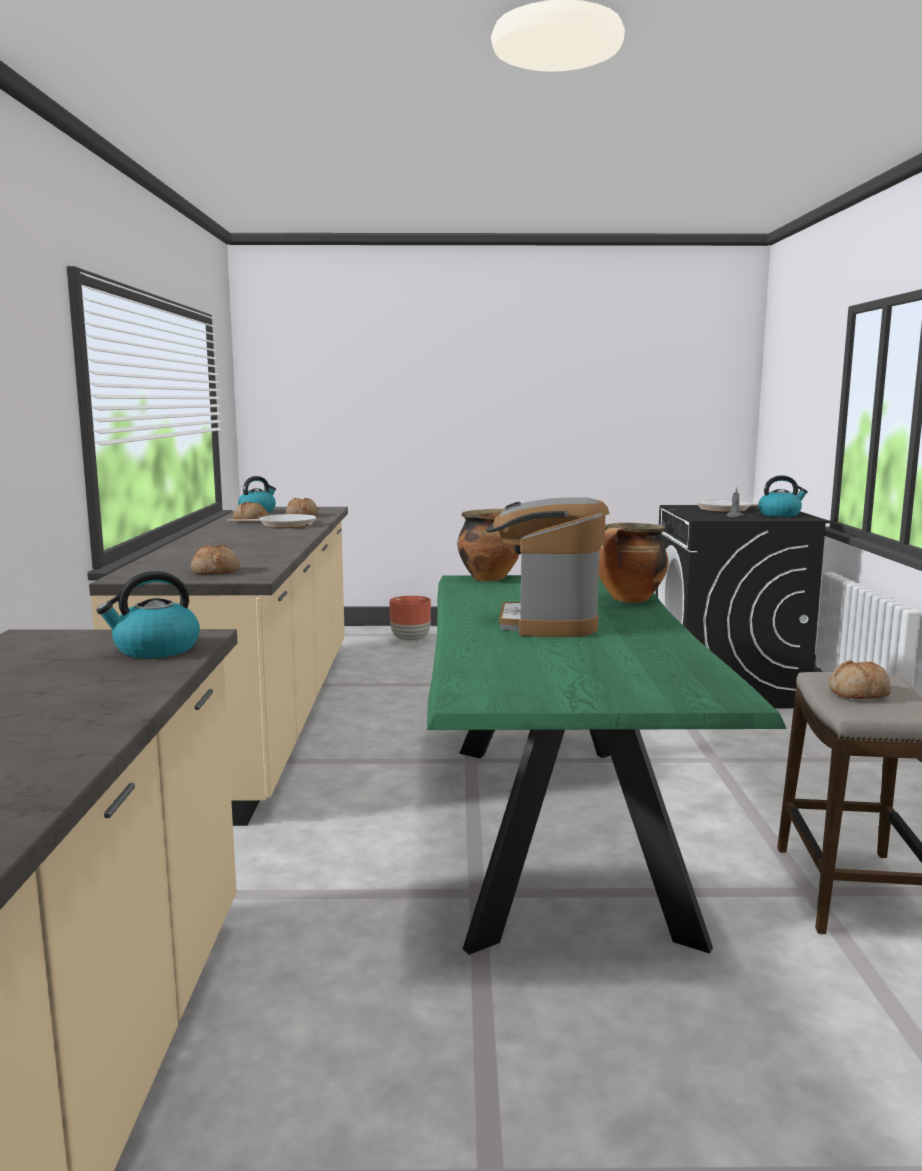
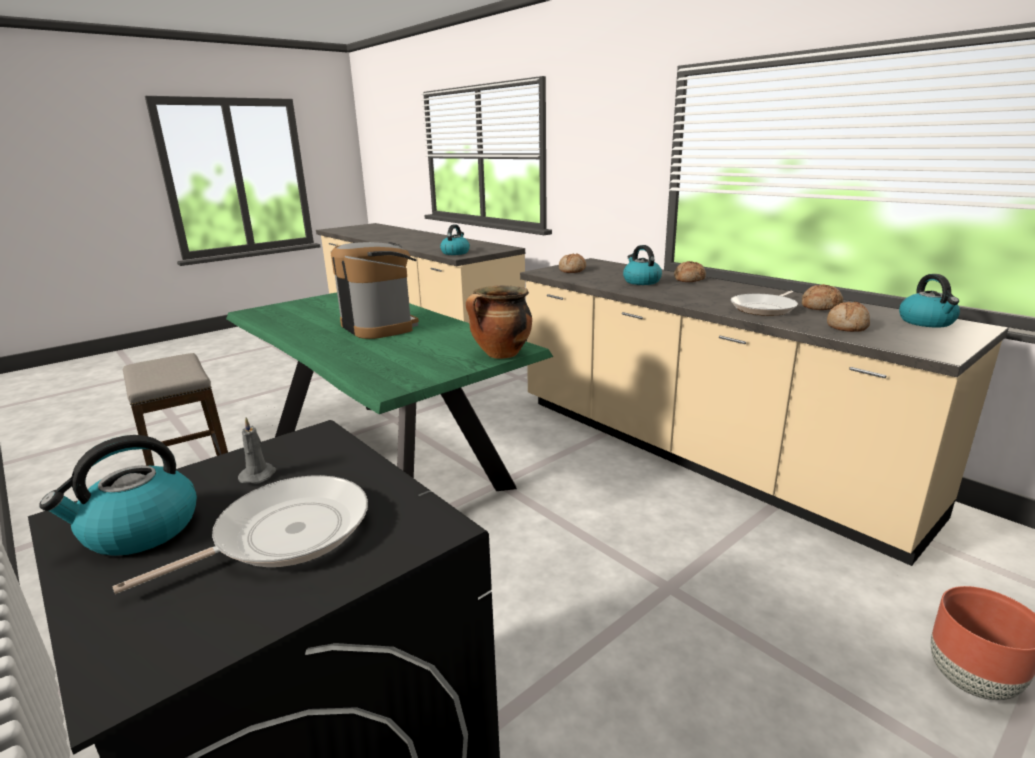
camera: 140 degrees right, 10 degrees up
(236, 549) = (641, 281): none -> kettle
(630, 600) = (348, 359): cooking pot -> none
(859, 693) = (173, 370): bread -> bread (688, 279)

